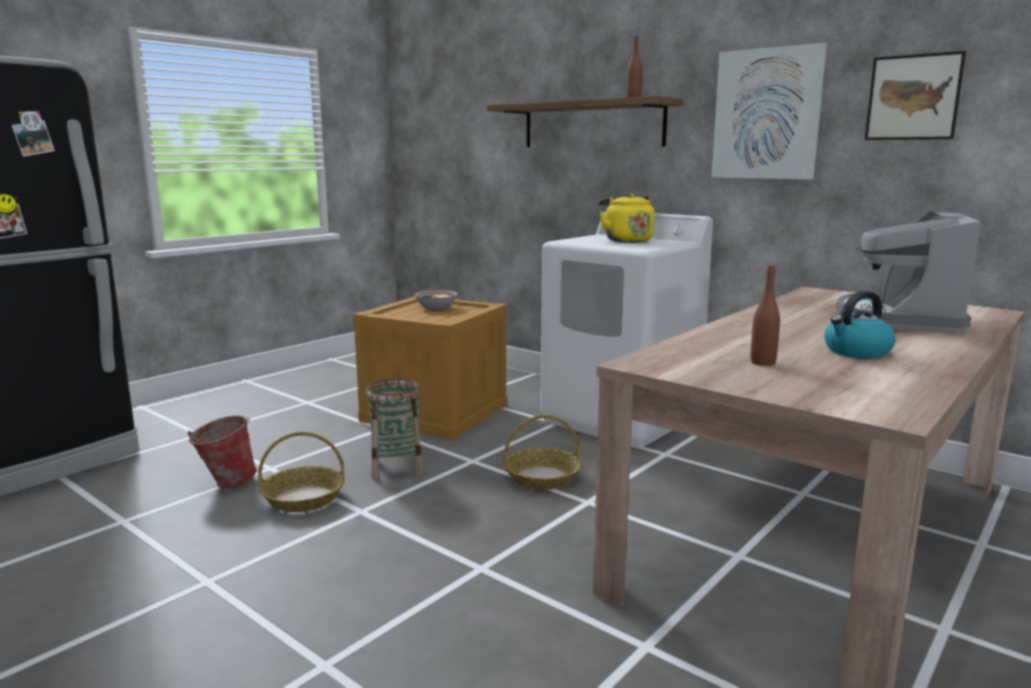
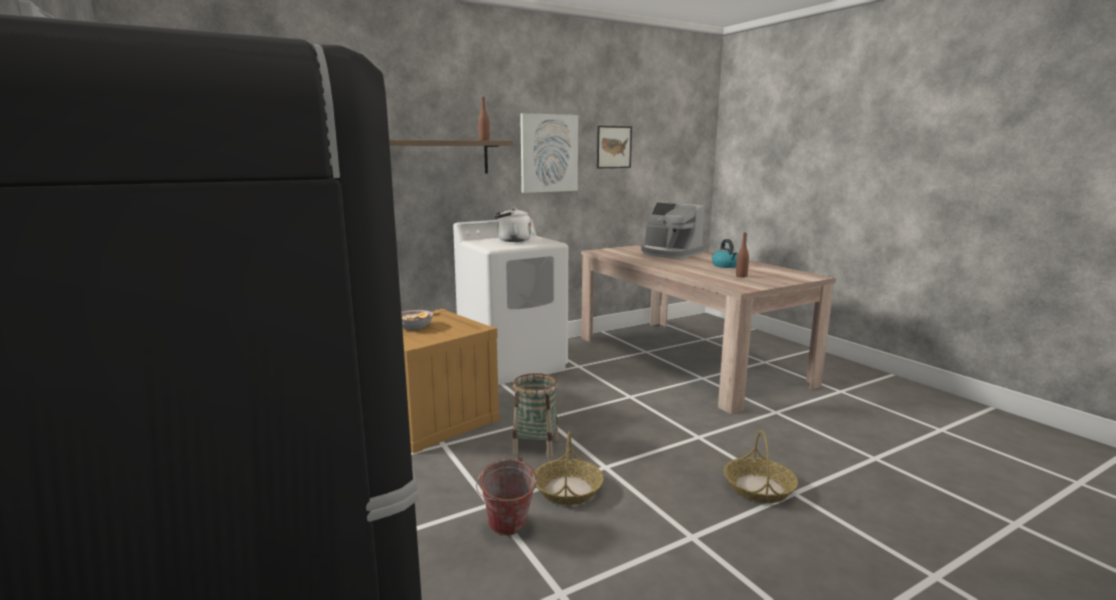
camera: 70 degrees left, 0 degrees up
(542, 477) = (588, 402): basket -> basket (758, 488)
(626, 240) = (511, 240): yellow kettle -> white kettle

